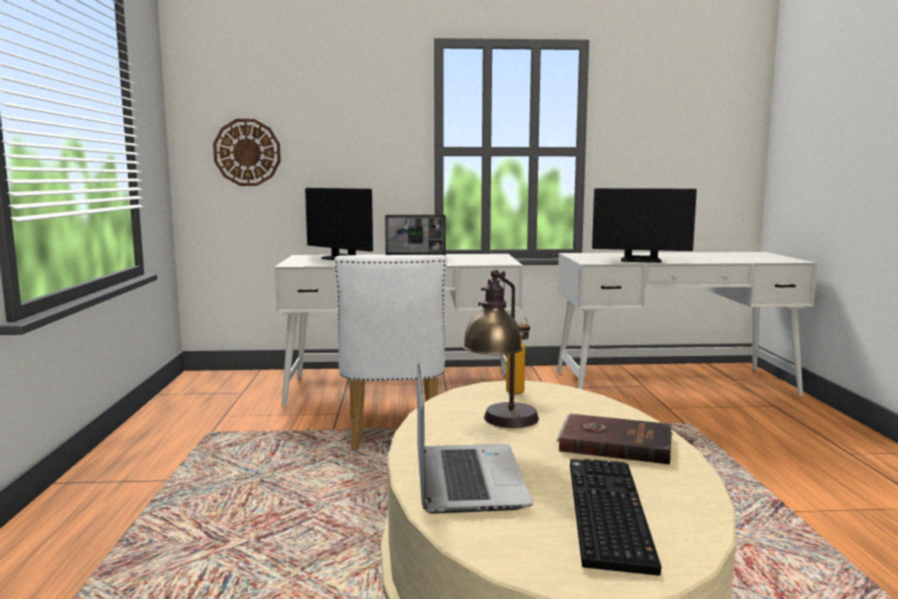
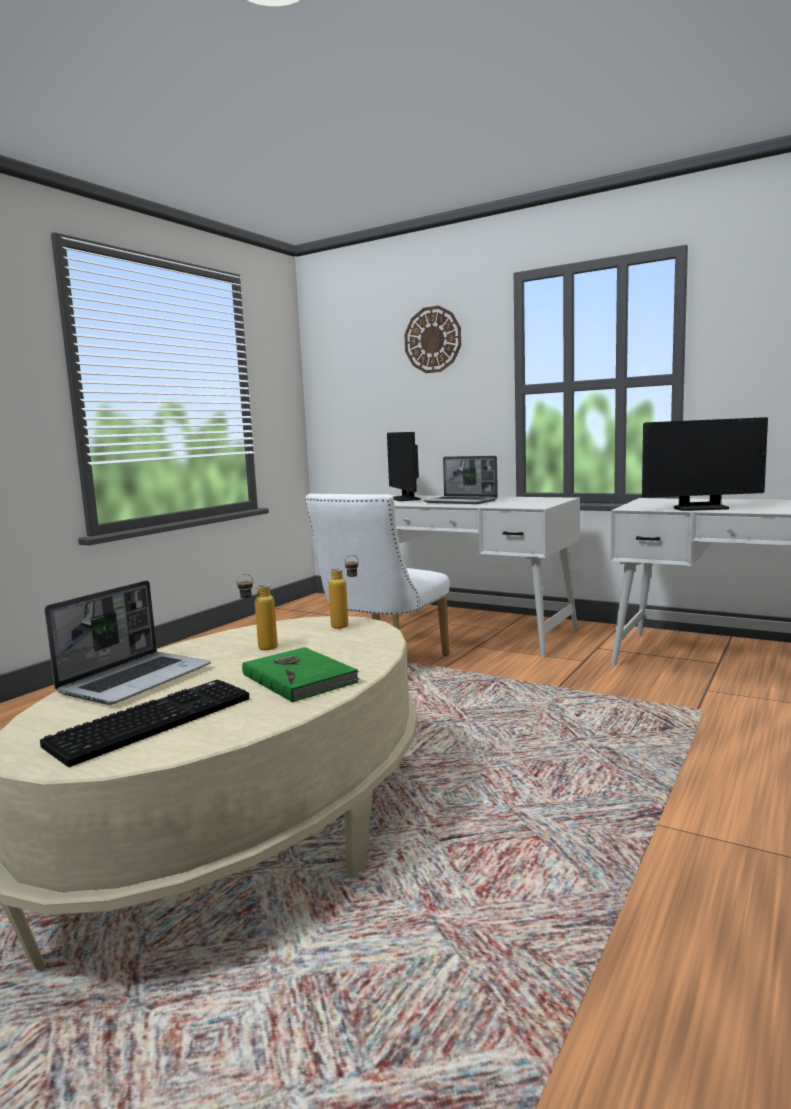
camera: 35 degrees right, 0 degrees up
(247, 152) = (358, 402): wall clock -> wall clock (433, 340)
(501, 425) = (260, 649): table lamp -> bottle
(615, 443) = (300, 678): brown book -> green book
(641, 260) = (700, 508): monitor -> monitor turned 45 degrees counterclockwise

